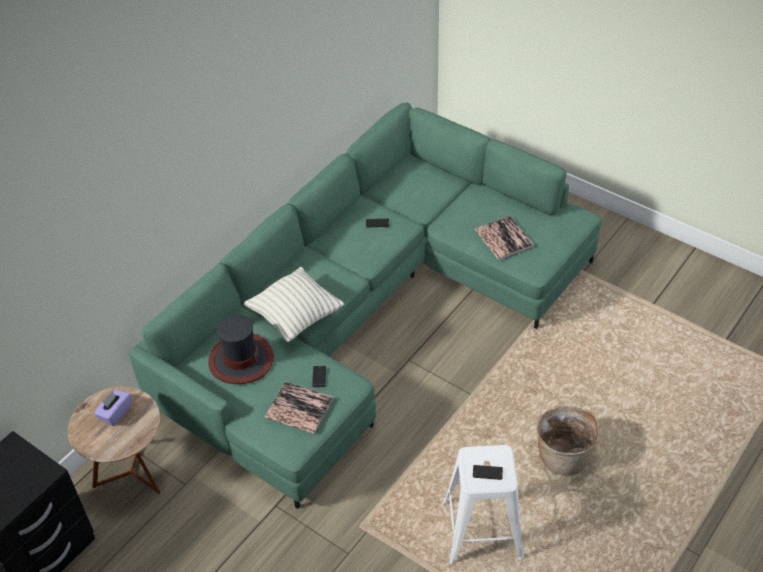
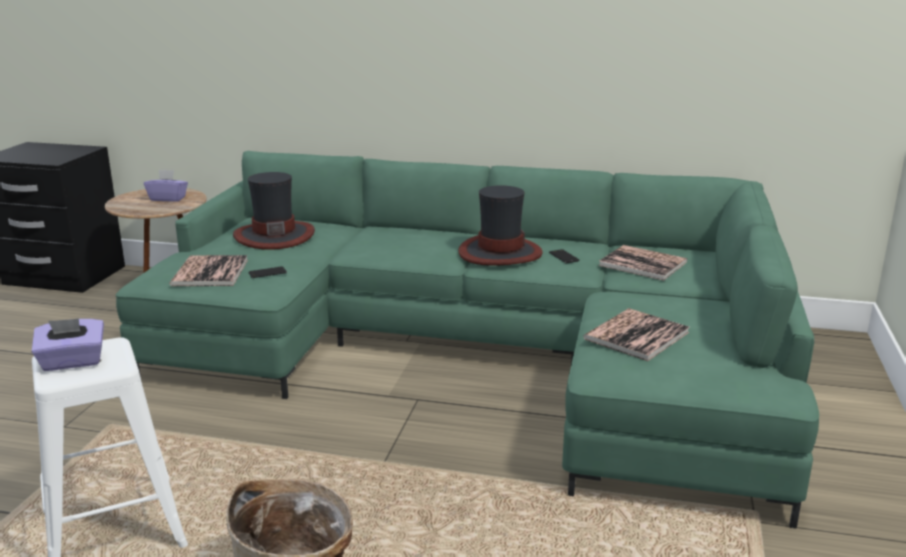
camera: 65 degrees right, 25 degrees down
(296, 317) = (360, 248): pillow -> none
(352, 250) = (499, 253): none -> hat
(409, 194) = (642, 264): none -> book
(487, 472) = (72, 362): phone -> purple tissue box

